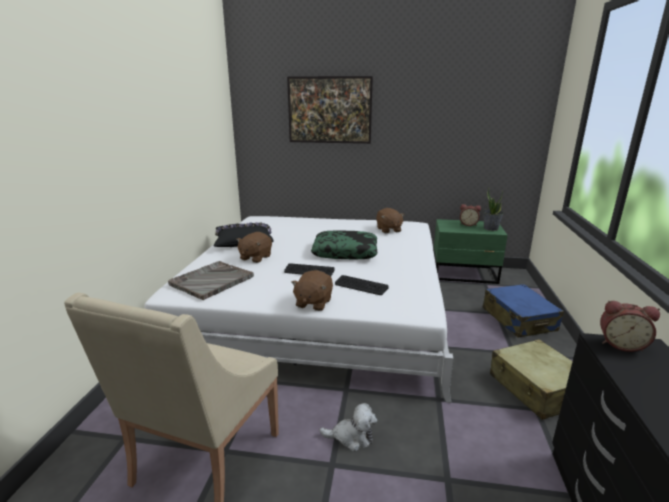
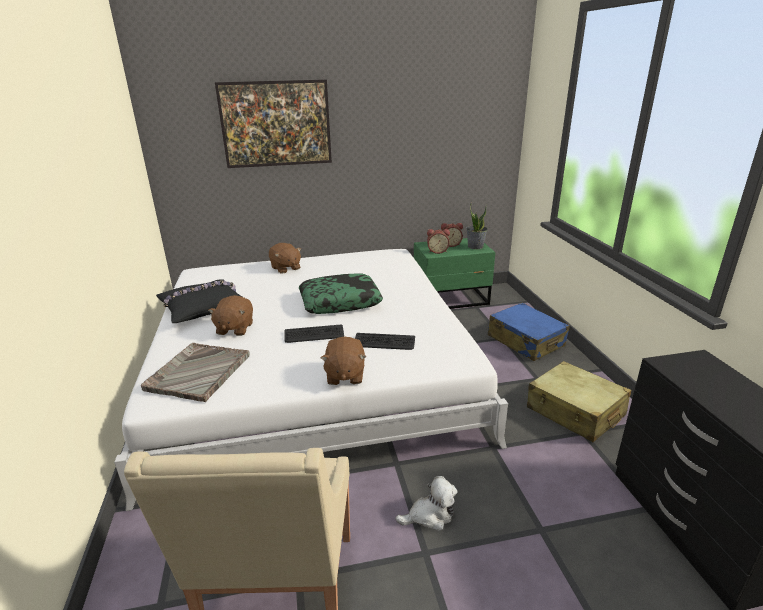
camera: 20 degrees left, 5 degrees up
(388, 230) = (372, 264): brown plush toy -> brown plush toy (285, 268)
(620, 344) = (680, 362): alarm clock -> alarm clock (437, 251)

